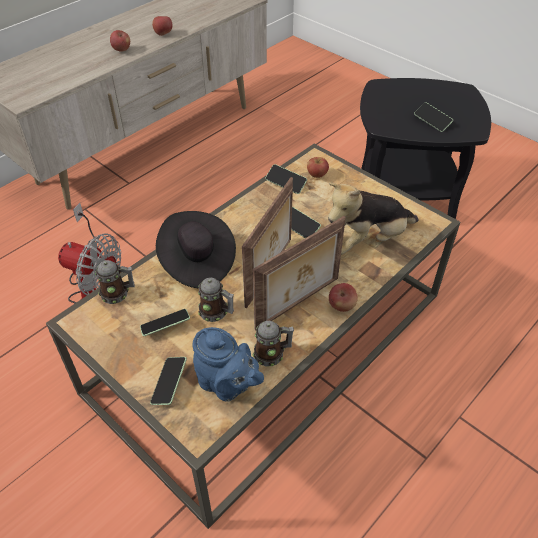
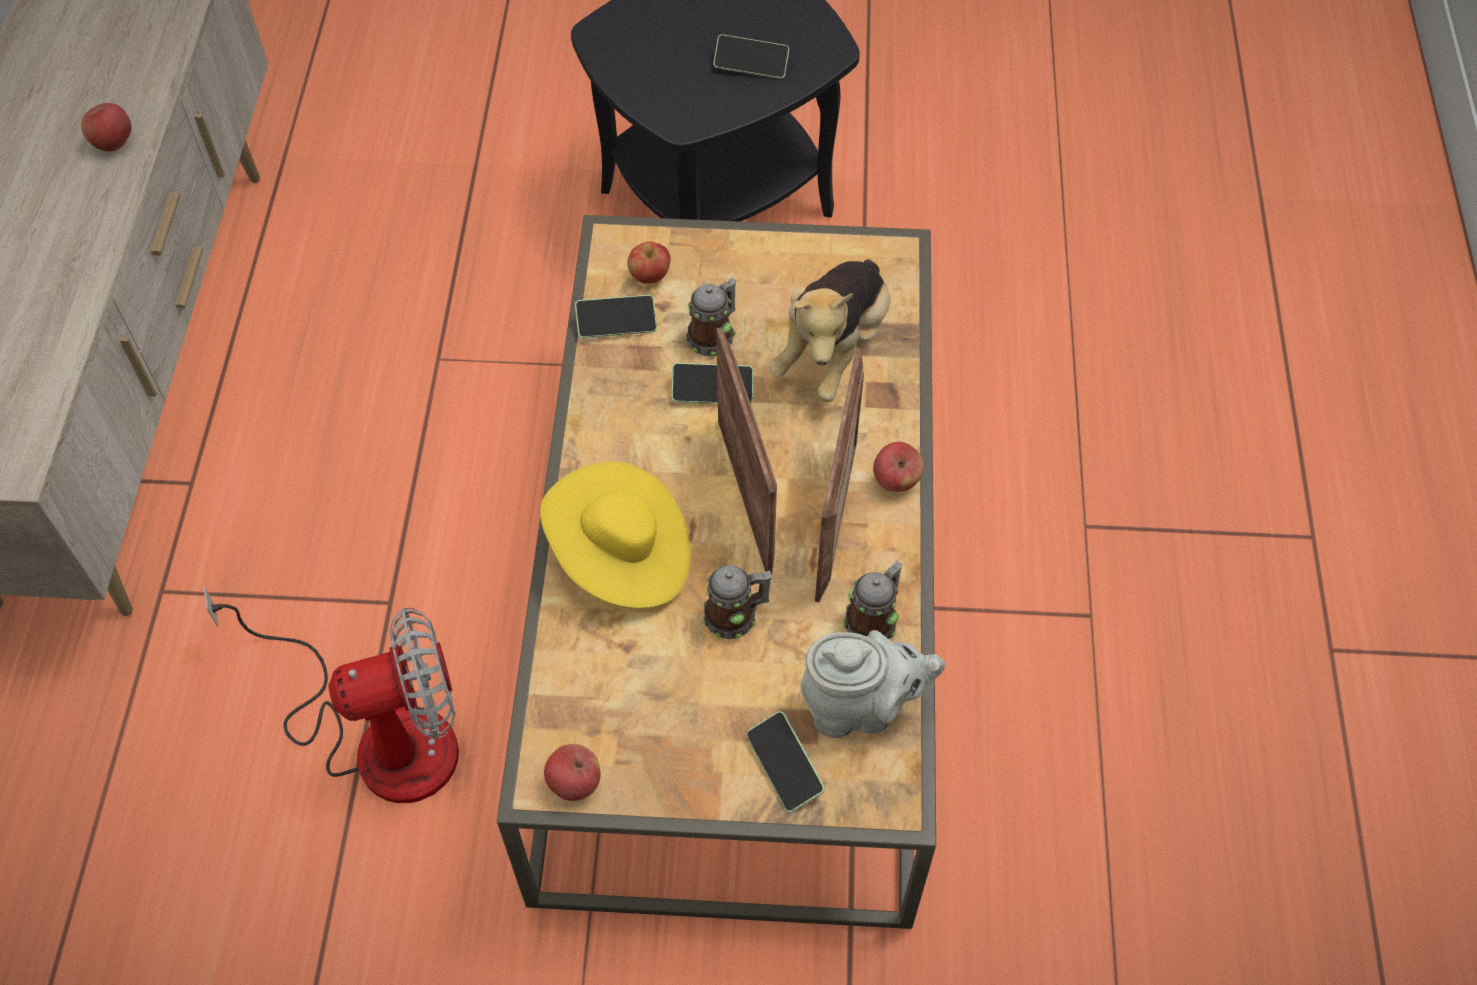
camera: 40 degrees left, 10 degrees up
(118, 293) = (557, 693): mug -> mug (714, 335)
(121, 50) = (72, 230): apple -> apple (574, 783)
(165, 326) = (687, 690): phone -> none
(197, 262) = (621, 557): black hat -> yellow hat
(227, 385) = (860, 707): blue teapot -> grey teapot

